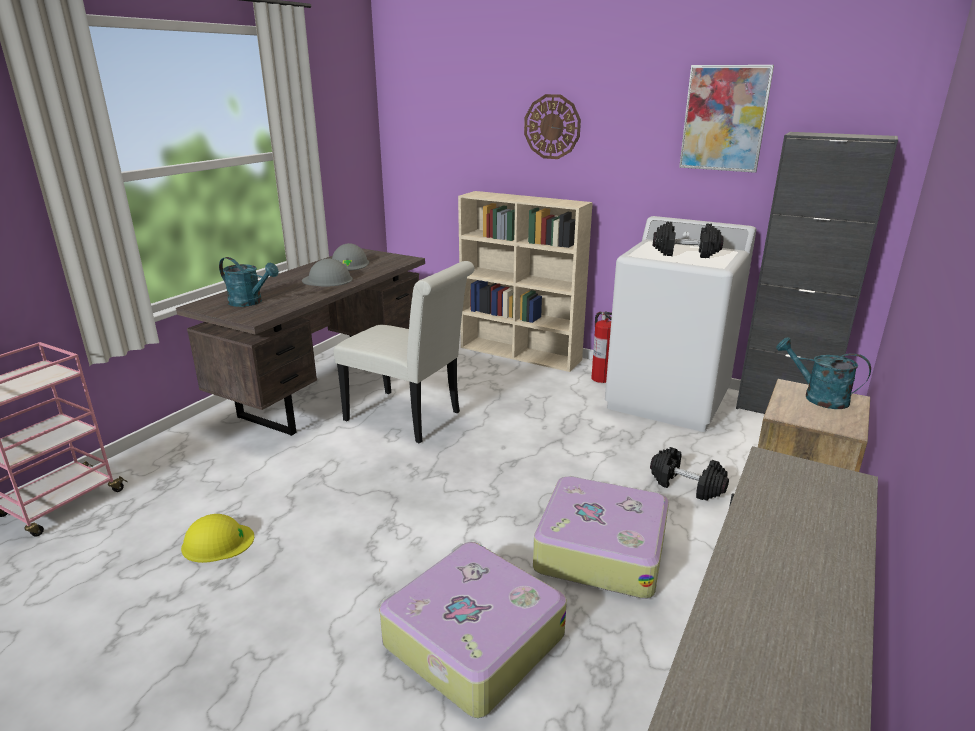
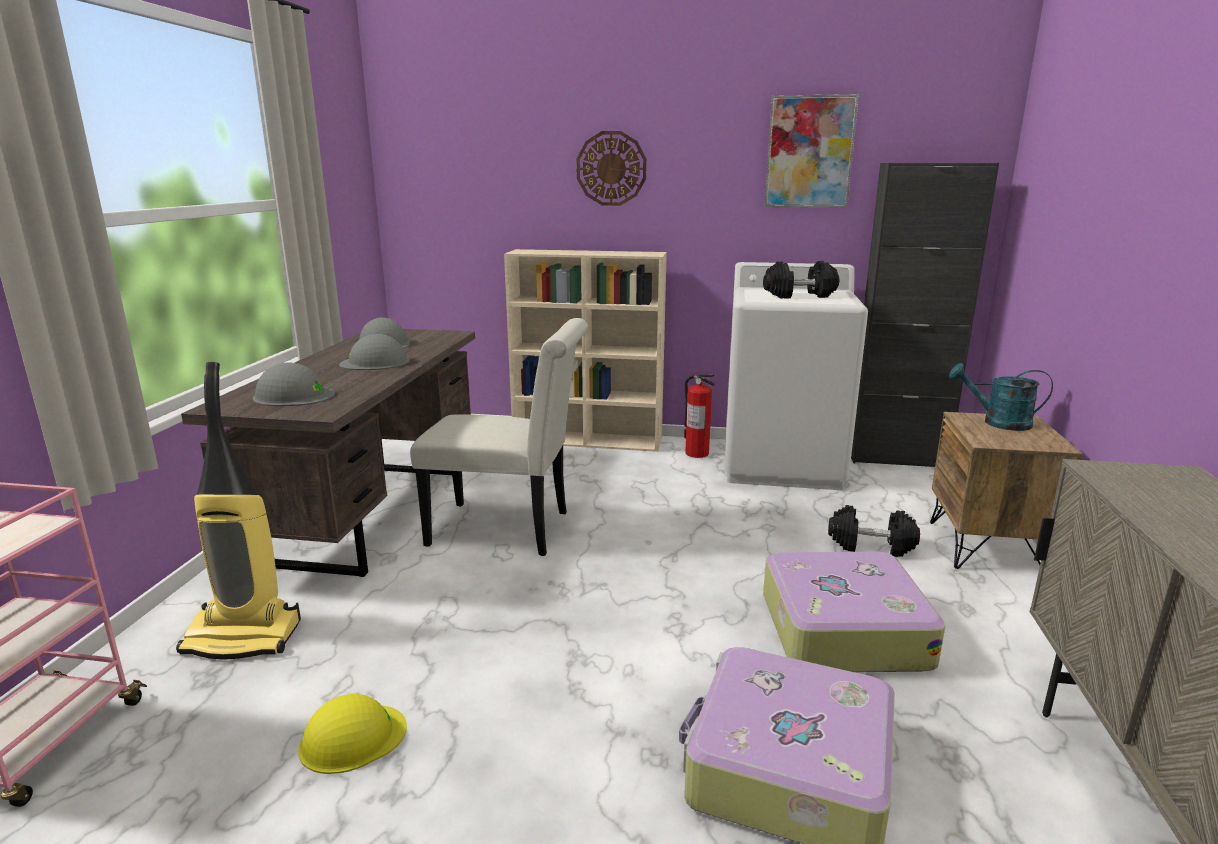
camera: 20 degrees left, 5 degrees down
(198, 462) = (244, 637): none -> vacuum cleaner
(250, 302) = (293, 396): turquoise watering can -> grey hard hat

